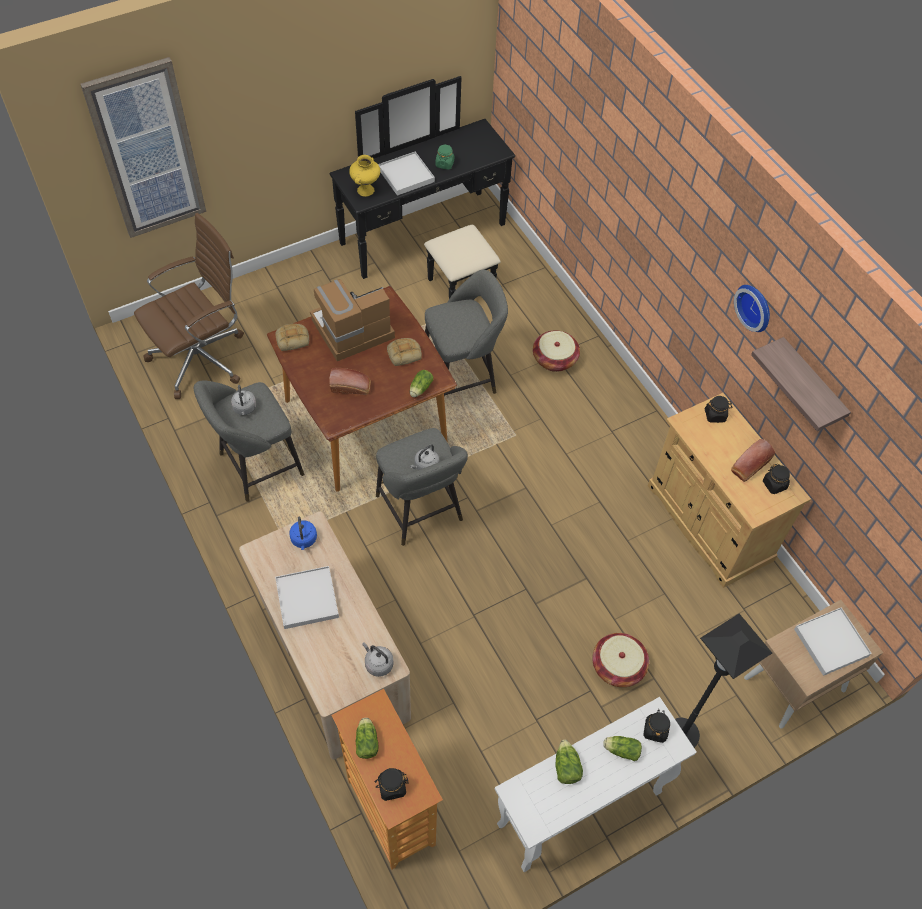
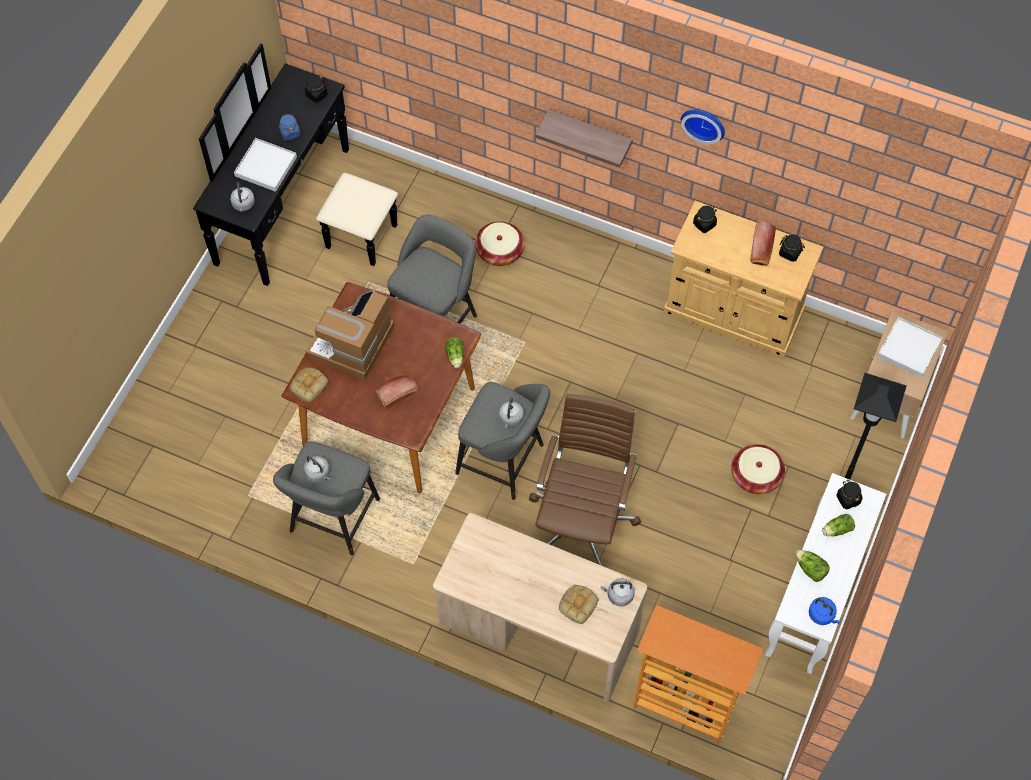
camera: 35 degrees left, 5 degrees up
(147, 151) = (69, 300): picture -> none
(202, 357) = (189, 458): brown office chair -> brown office chair (582, 522)
(304, 540) = (478, 544): blue kettle -> blue kettle (822, 615)
(307, 599) = (523, 587): white tray -> none
(366, 191) = (243, 205): yellow vase -> grey kettle
(366, 741) = (678, 649): lettuce -> none
(391, 787) = (722, 666): black jar -> black jar (316, 94)
(404, 353) = (414, 334): bread -> bread (578, 604)
(444, 164) = (290, 133): green jar -> blue jar
(810, 386) = (786, 162): shelf -> shelf (589, 134)

